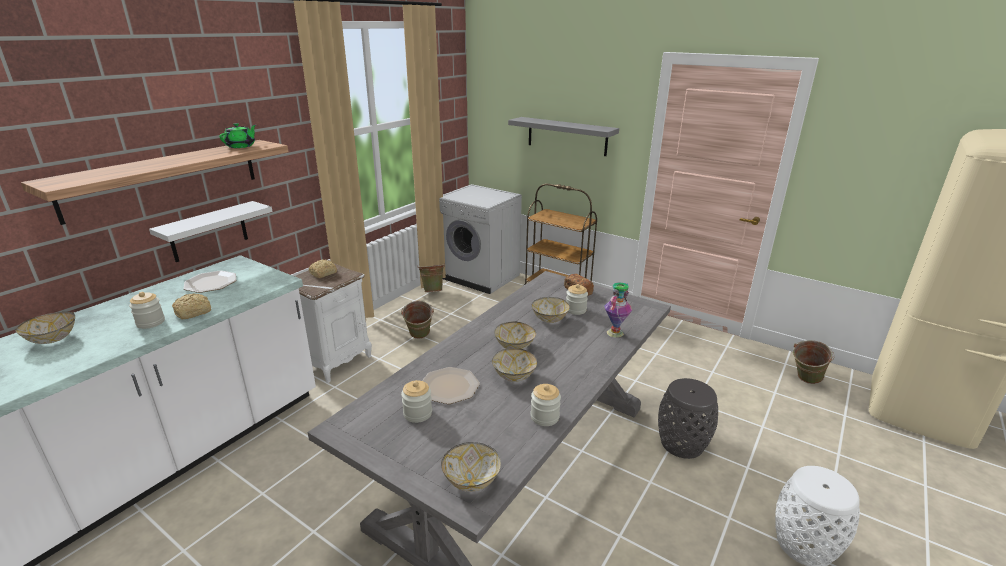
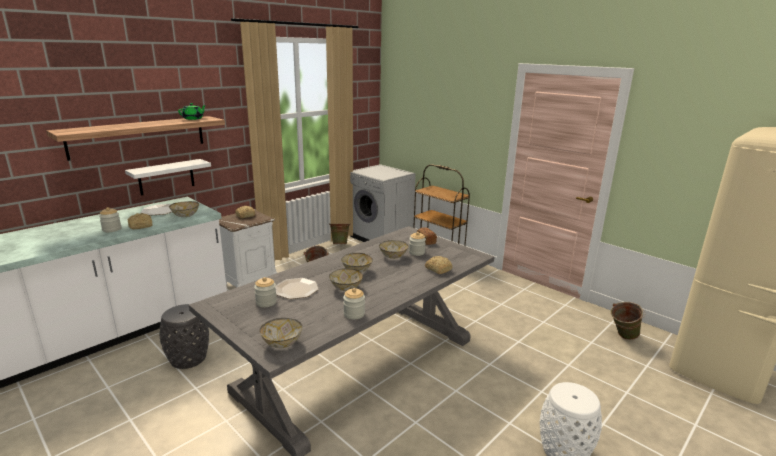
camera: 10 degrees right, 5 degrees down
(53, 339) = (50, 233): bowl -> bowl (186, 216)
(567, 136) = (449, 128): grey shelf -> none
(614, 332) = (438, 269): vase -> bread
(682, 444) = (493, 369): grey stool -> grey stool (188, 358)

